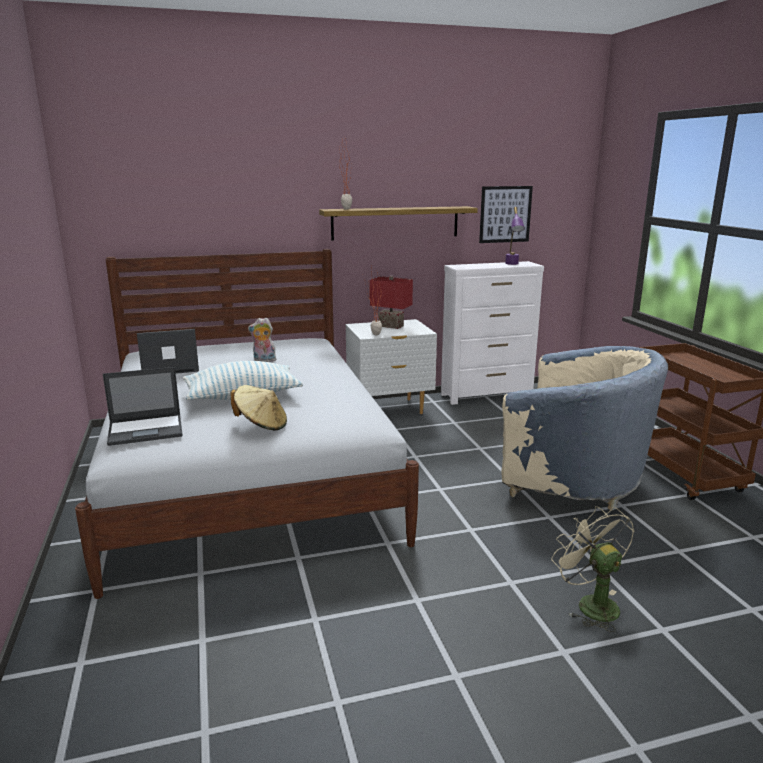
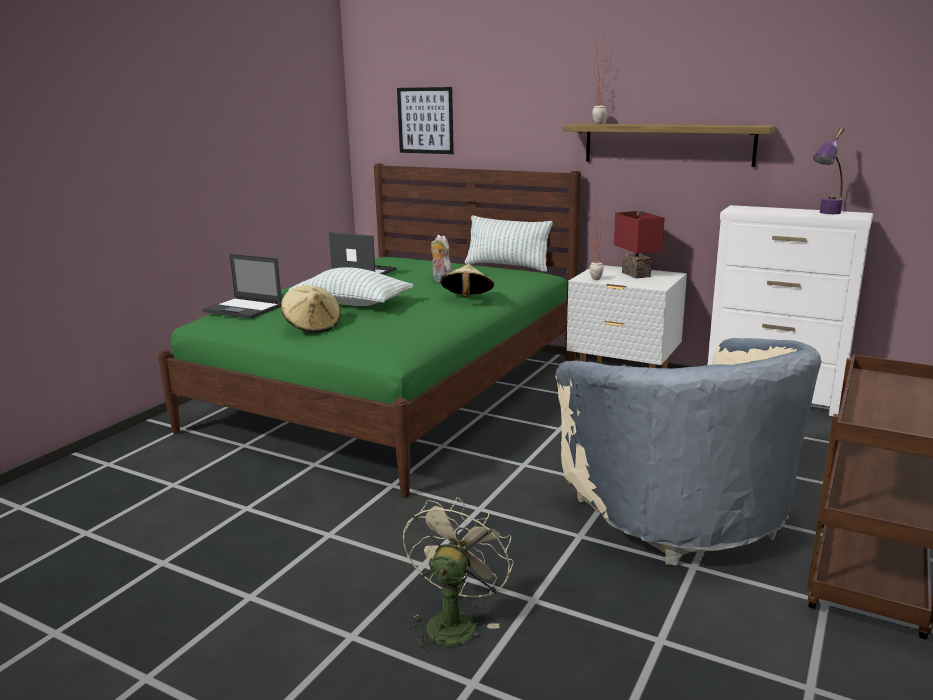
camera: 45 degrees right, 0 degrees up
(247, 475) = (394, 392): white bed -> green bed
(273, 338) = (507, 266): none -> pillow
(324, 370) = (467, 299): none -> beige hat
(505, 214) = (839, 139): picture -> picture (425, 120)

